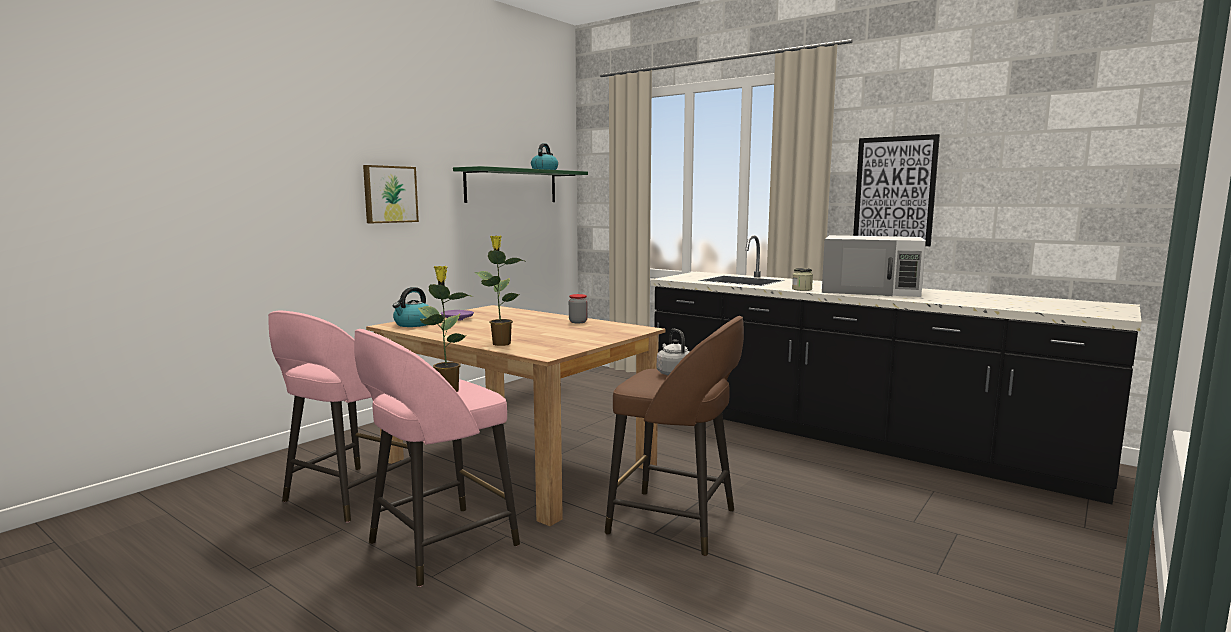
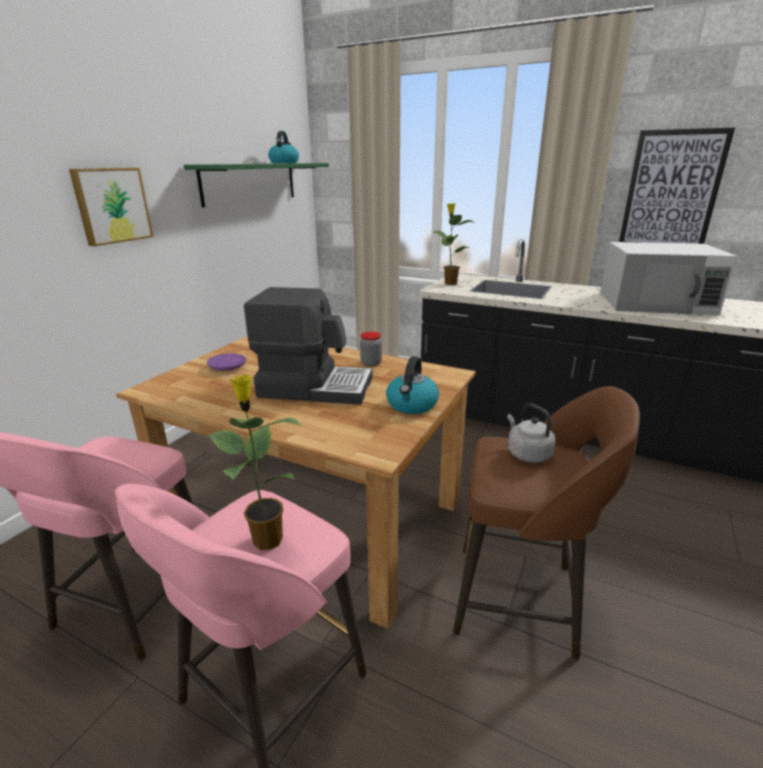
camera: 10 degrees left, 15 degrees up
(413, 324) = (177, 384): kettle -> kettle (412, 405)
(501, 343) = (307, 426): potted plant -> potted plant (450, 283)
(521, 329) = (315, 387): none -> coffee machine
(802, 289) = (590, 305): jar -> none

